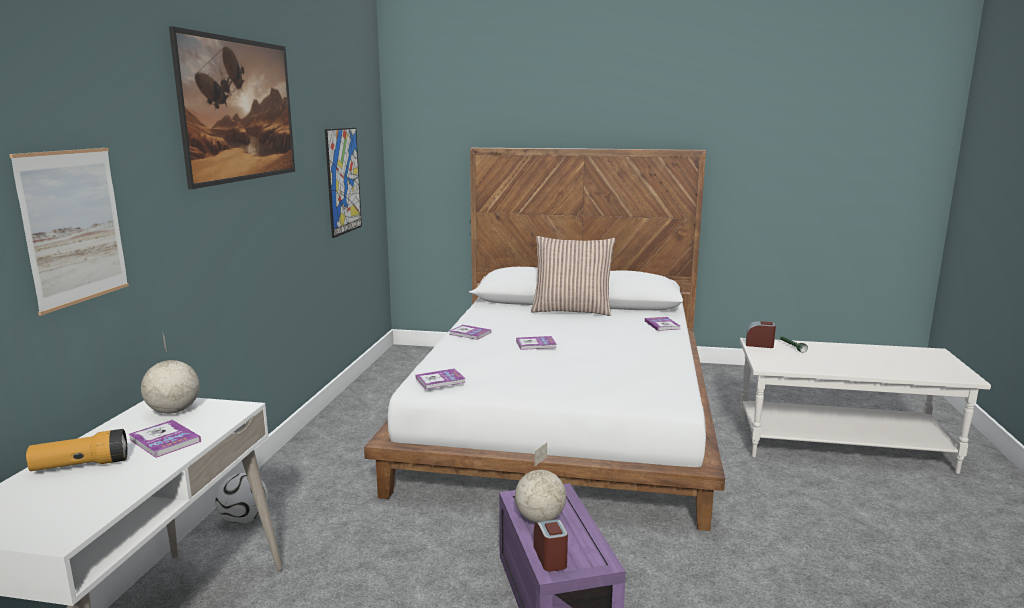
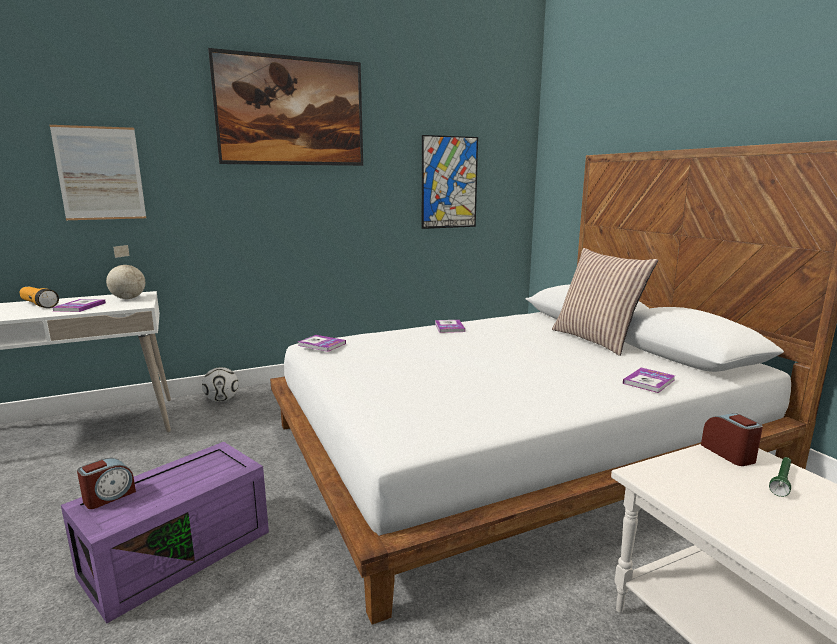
camera: 55 degrees right, 0 degrees up
(536, 344) = (459, 349): book -> none
(540, 518) = (181, 472): globe -> none

